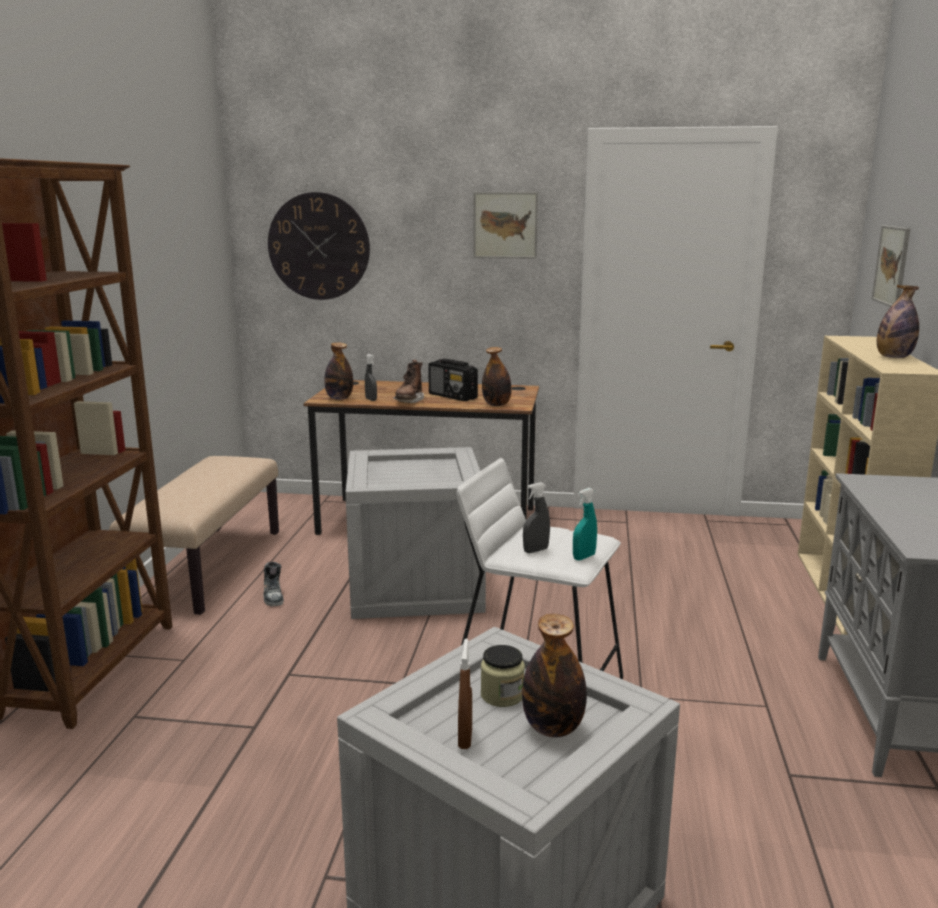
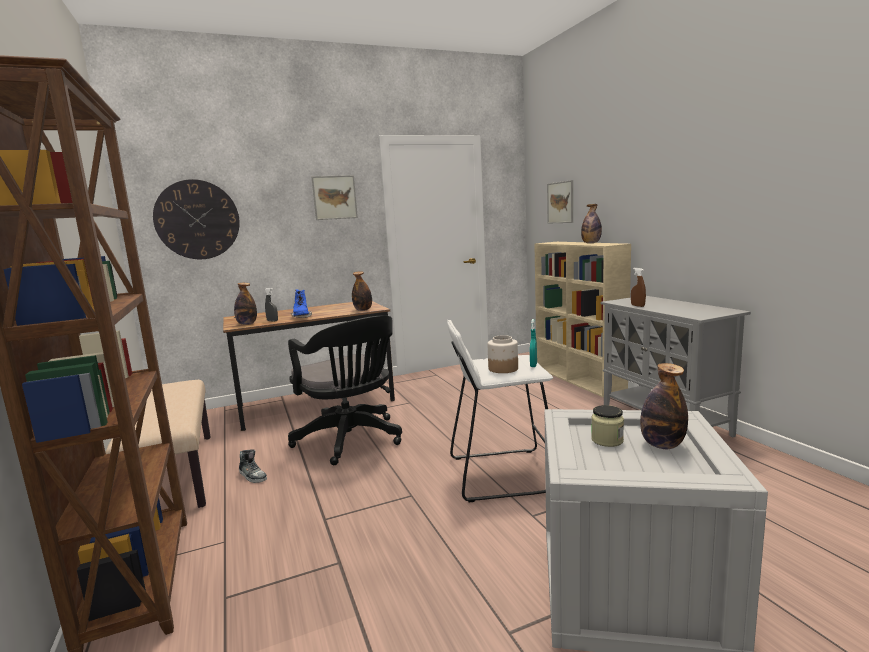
camera: 30 degrees left, 5 degrees down
(409, 401) = (301, 317): brown boot -> blue boot
(414, 587) = (351, 440): crate -> black office chair
(453, 396) = (327, 311): radio -> none
(465, 738) = (632, 467): brown spray bottle -> brown spray bottle (637, 306)
(535, 550) = (502, 369): grey spray bottle -> jar

